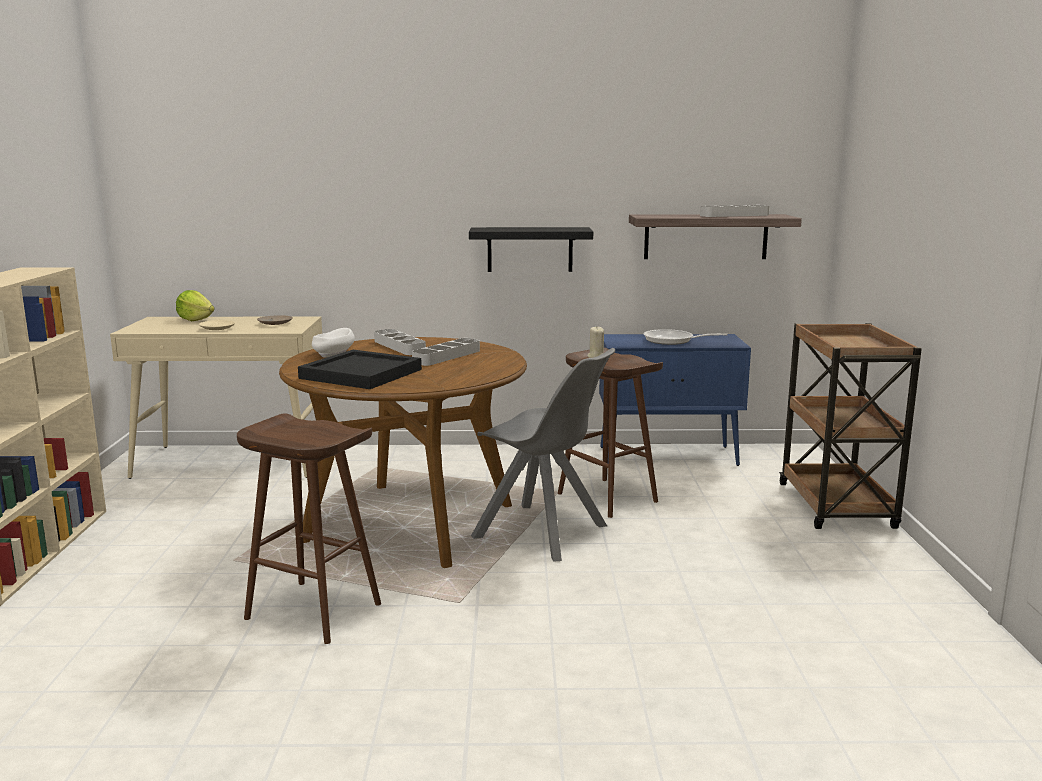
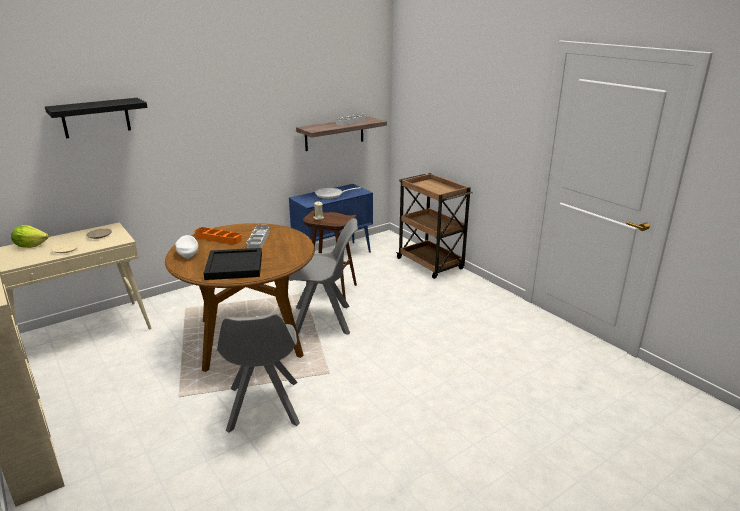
camera: 35 degrees left, 10 degrees up
(311, 611) = (263, 407): brown stool -> grey chair
(399, 346) = (218, 238): grey tray -> orange tray
(530, 249) = (244, 155): black shelf -> black shelf (96, 118)

